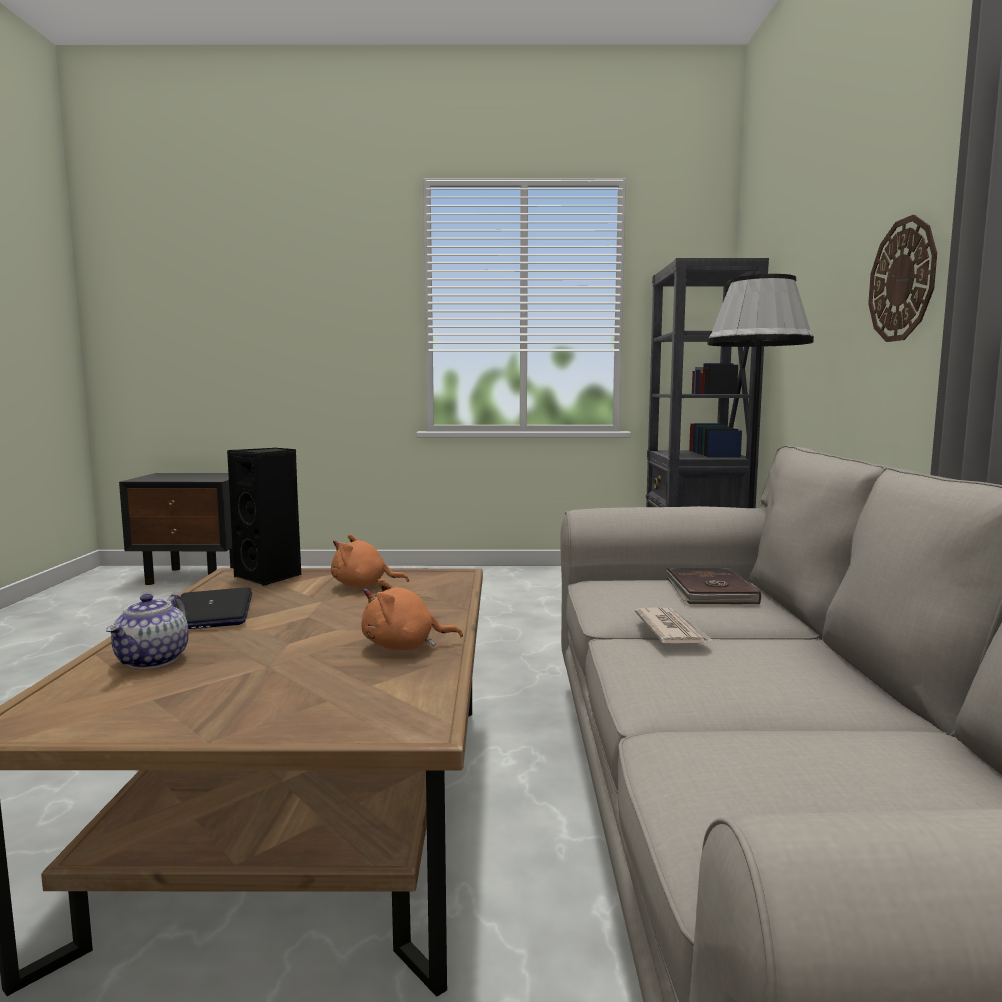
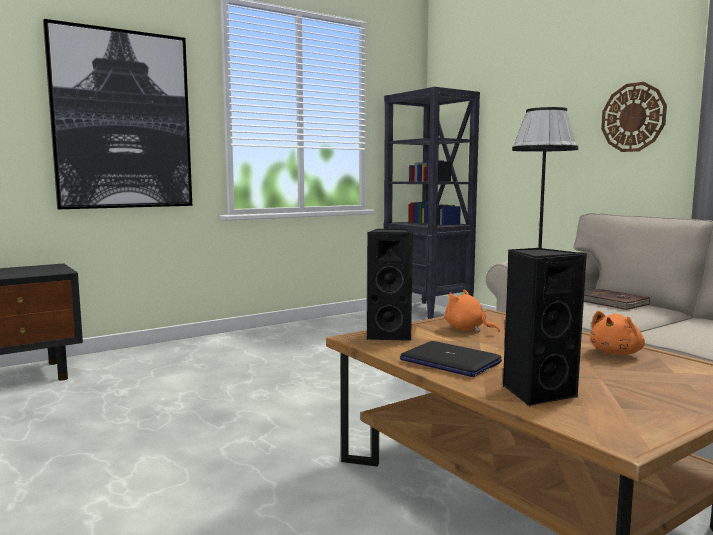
camera: 35 degrees left, 0 degrees up
(153, 660) = (536, 392): teapot -> black speaker
(311, 328) = (122, 120): none -> picture
(363, 586) = (467, 329): orange plush toy -> orange plush toy turned 75 degrees clockwise
(671, 630) = (660, 323): newspaper -> none

